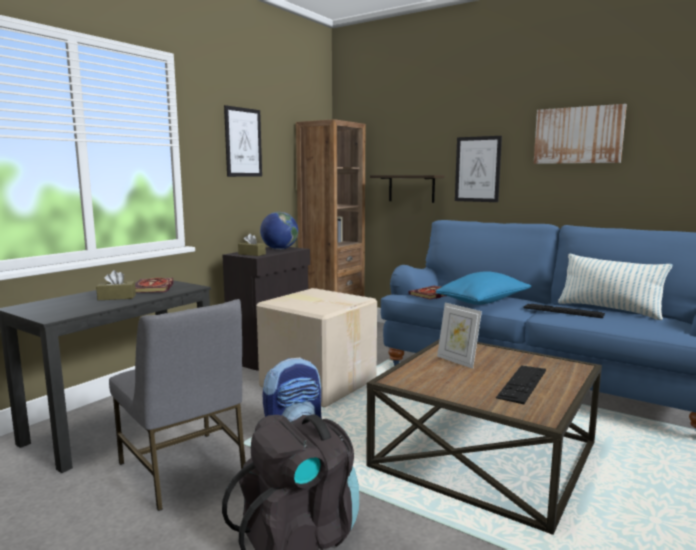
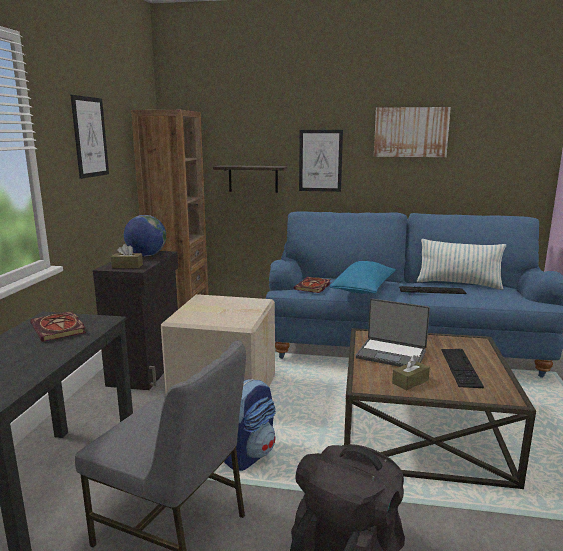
camera: 25 degrees left, 5 degrees up
(117, 297) = (33, 351): brown tissue box -> brown tissue box (410, 382)
(457, 361) = (391, 354): picture frame -> laptop

